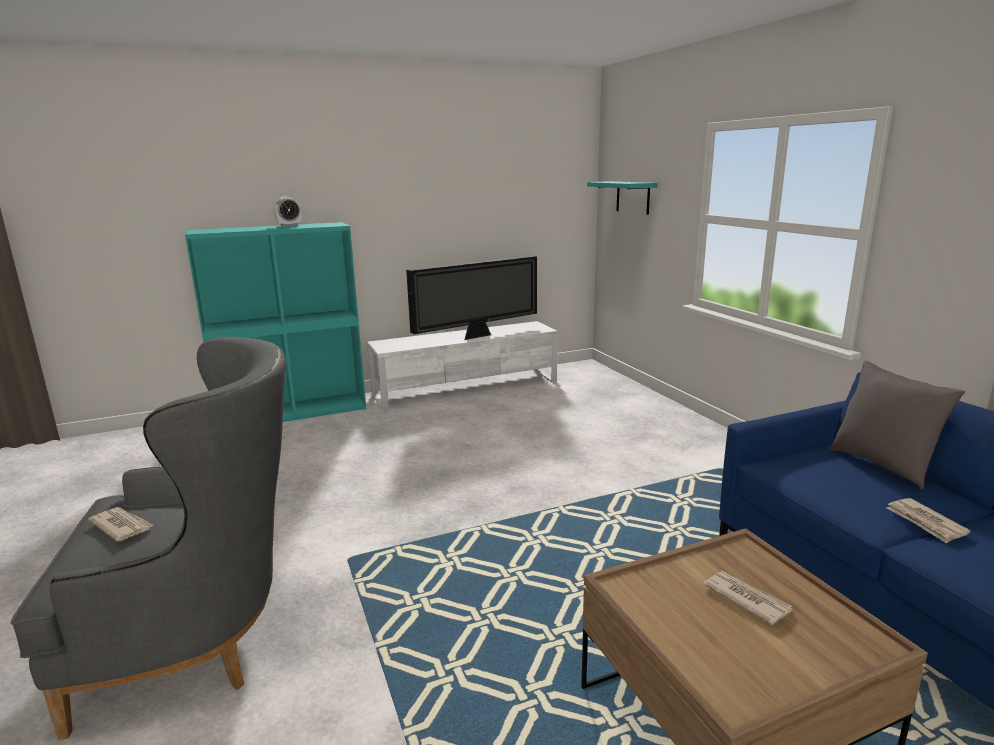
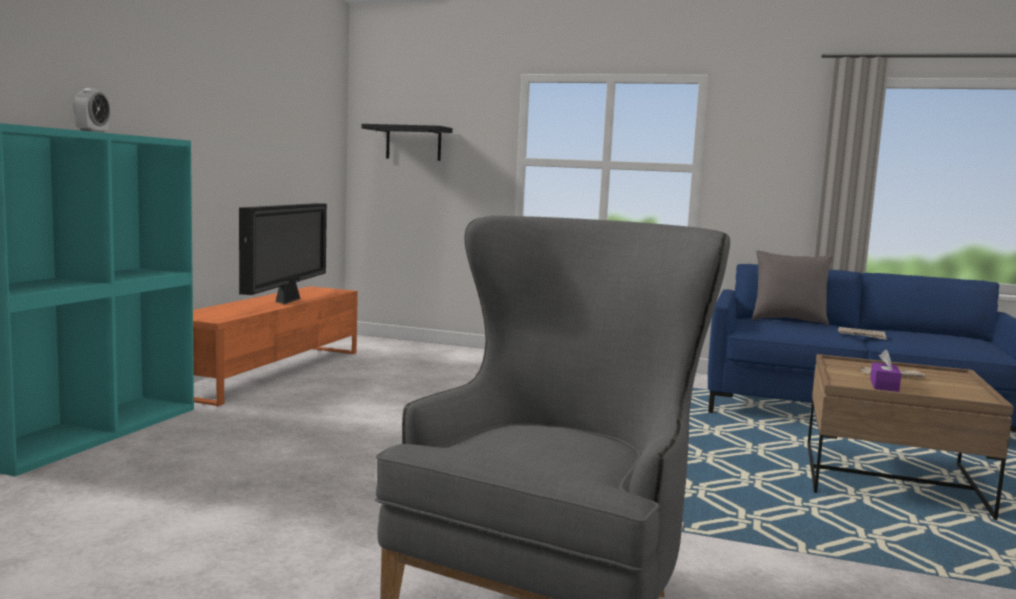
camera: 50 degrees left, 10 degrees down
(121, 526) = (517, 445): newspaper -> none
(467, 387) = (272, 372): white tv stand -> orange tv stand
(633, 197) = (413, 143): turquoise shelf -> black shelf
(674, 609) = (884, 385): none -> purple tissue box

